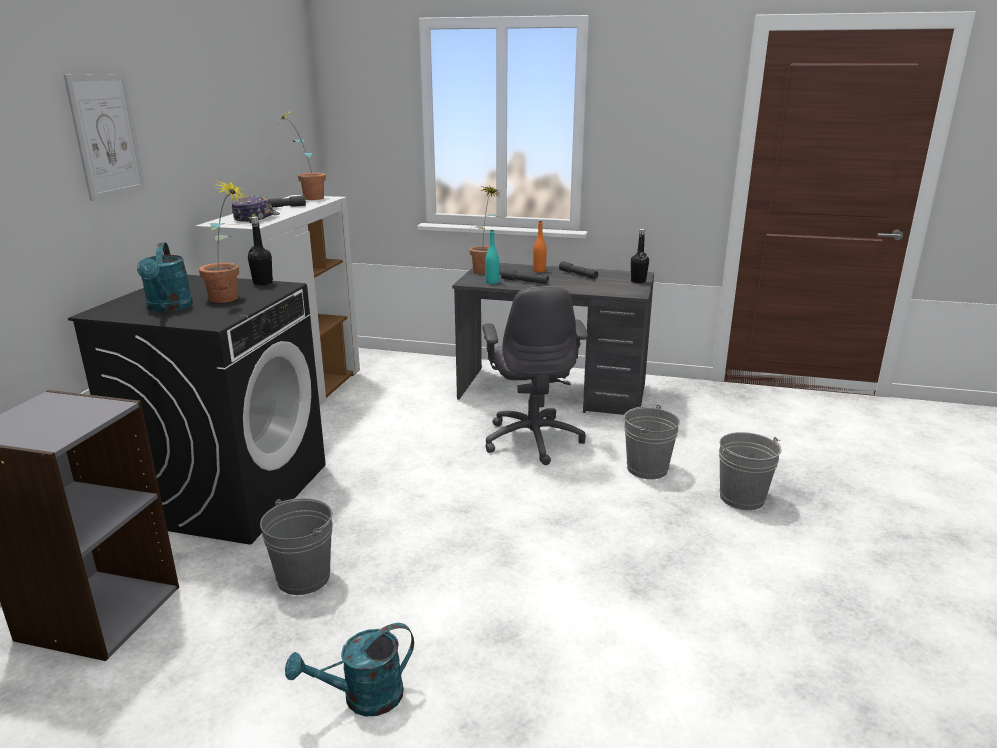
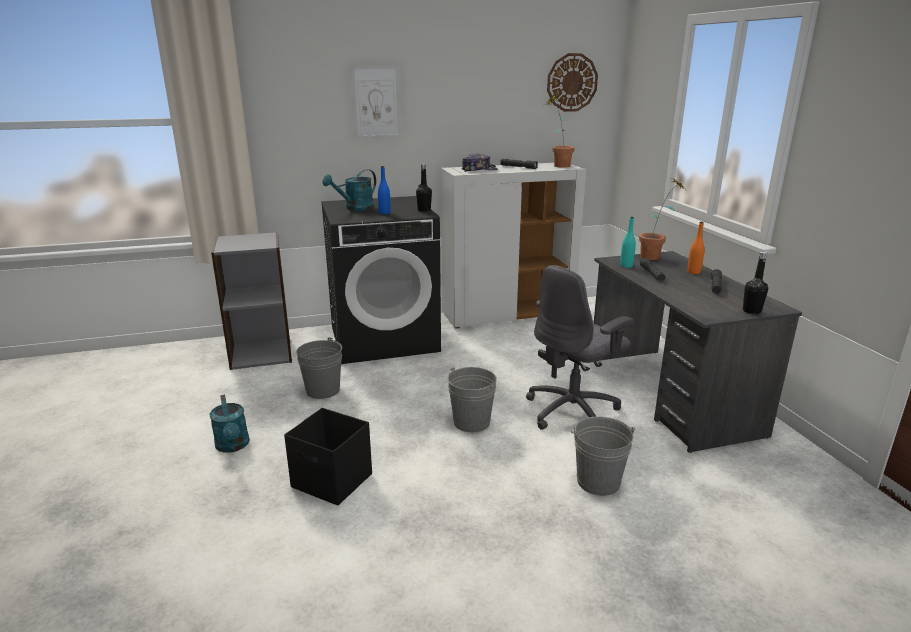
camera: 60 degrees right, 0 degrees up
(230, 299) = (384, 213): potted plant -> blue bottle
(282, 94) = (572, 82): none -> wall clock
(362, 698) = (233, 446): turquoise watering can -> turquoise watering can turned 150 degrees counterclockwise
(527, 622) = (332, 481): none -> black storage box
(741, 498) = (613, 555): grey bucket -> grey bucket (471, 422)

